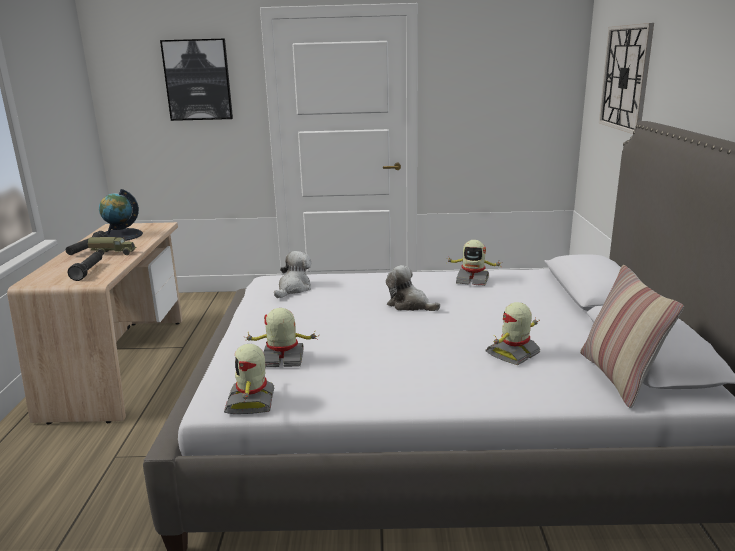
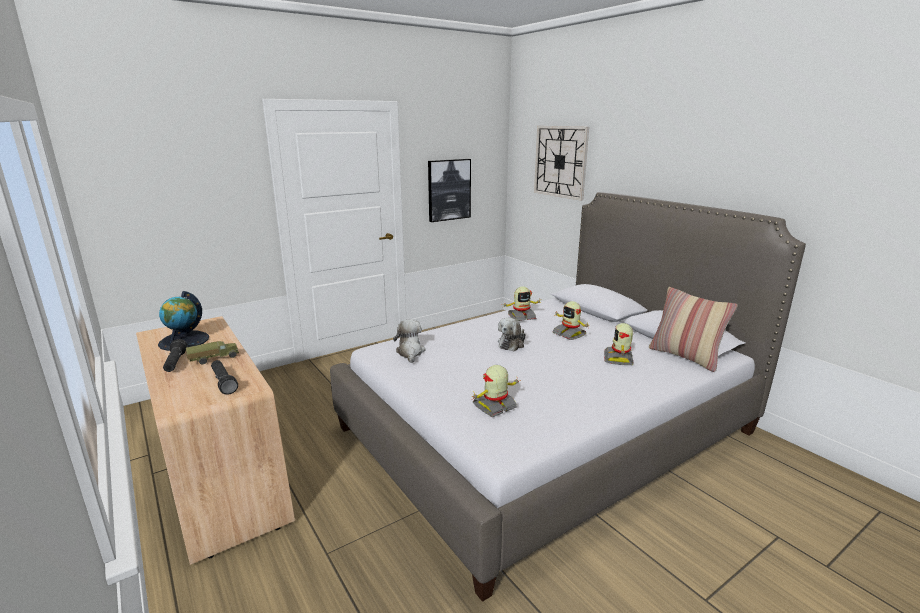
camera: 35 degrees left, 0 degrees up
(198, 80) = (200, 169): picture -> picture (449, 190)
(252, 402) = (526, 443): toy robot -> toy robot (569, 334)
(409, 305) = (512, 343): plush toy -> plush toy turned 60 degrees counterclockwise

